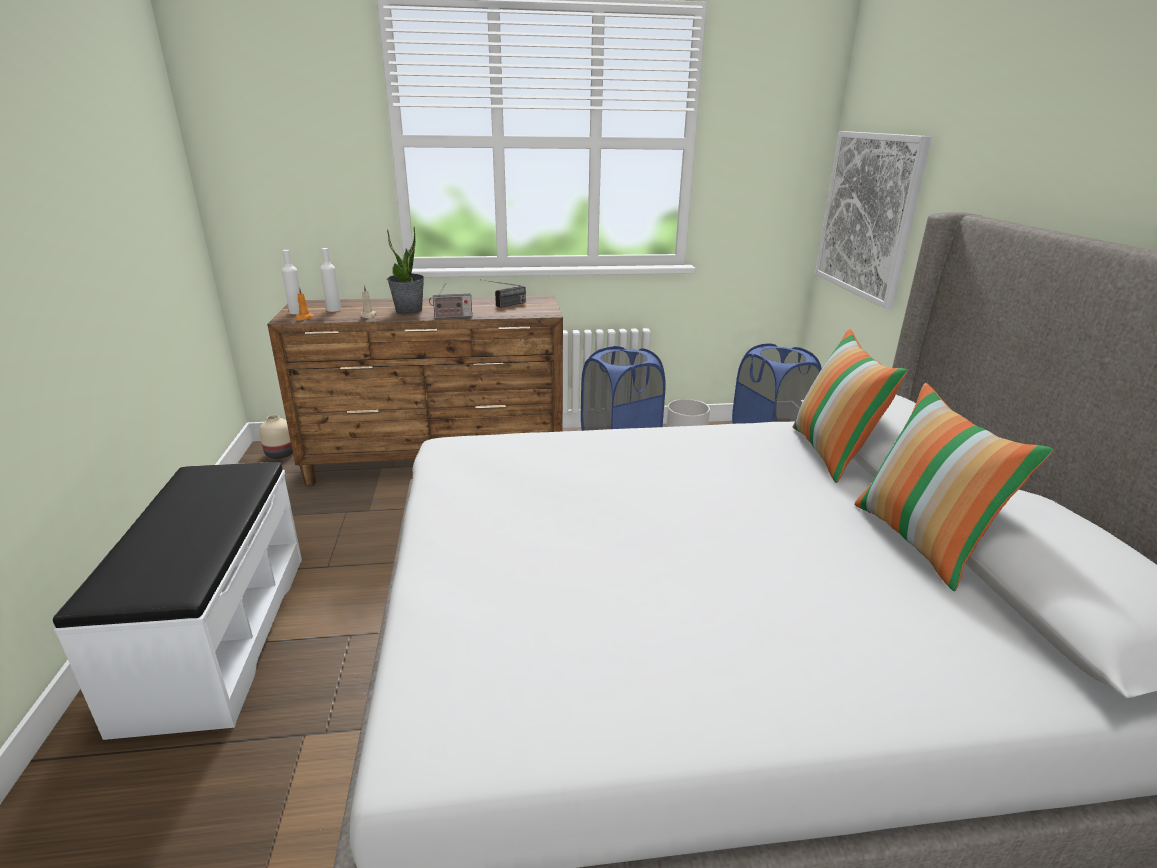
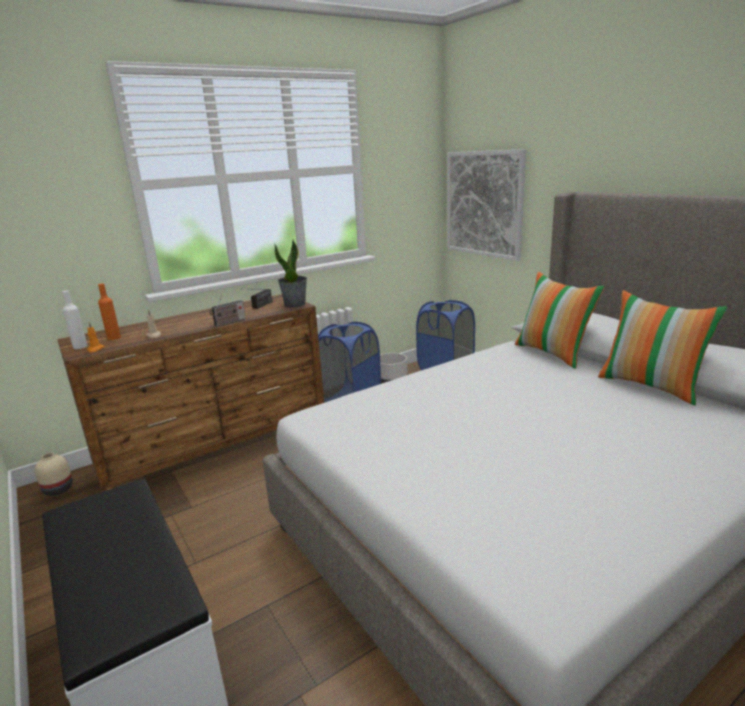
camera: 25 degrees left, 5 degrees down
(334, 309) = (114, 337): white bottle -> orange bottle
(409, 310) = (184, 325): potted plant -> potted plant (295, 304)

